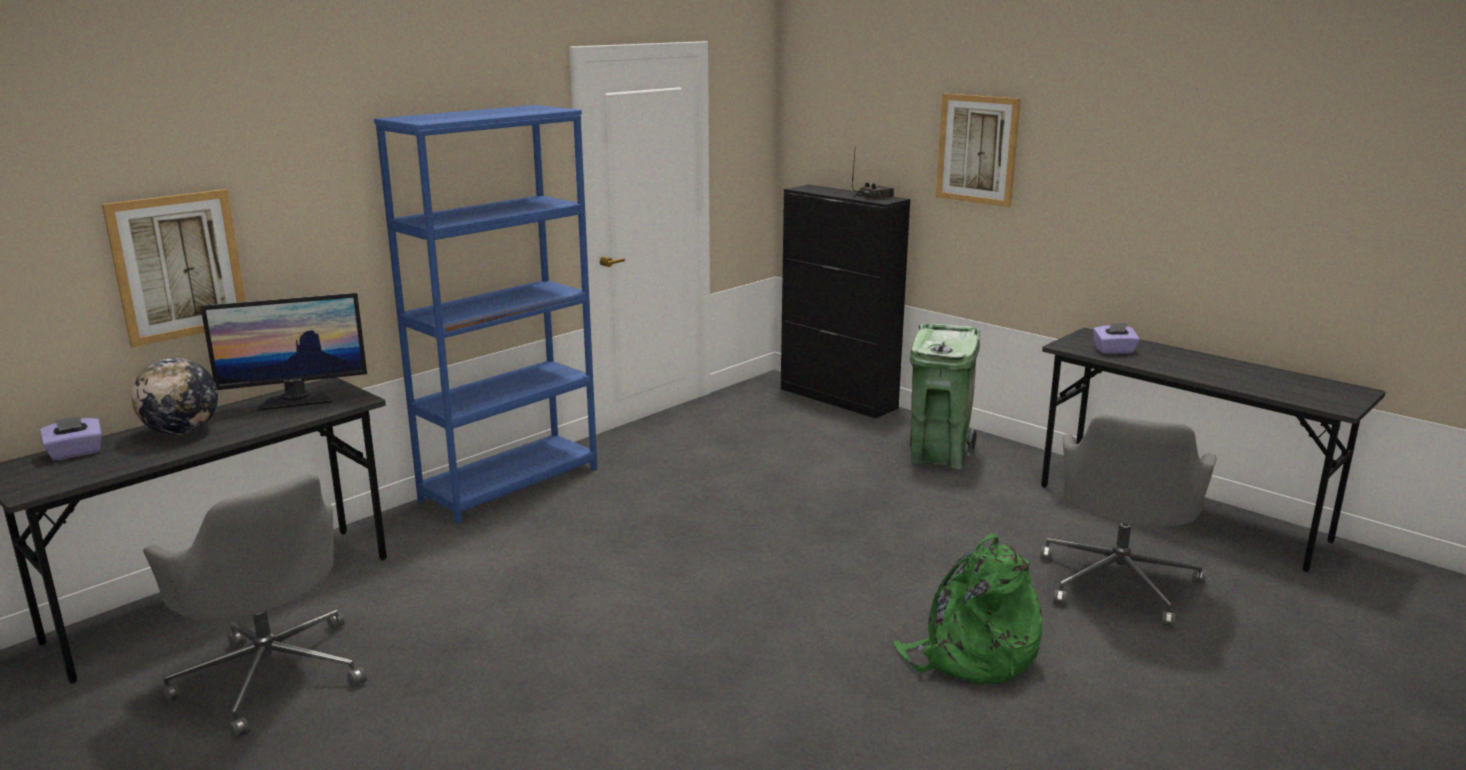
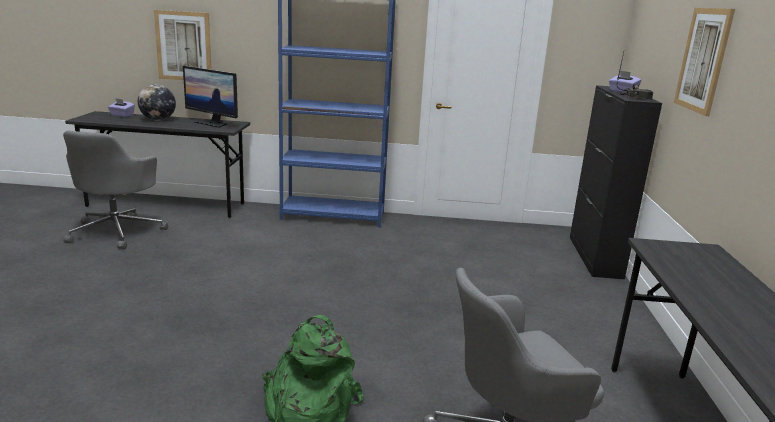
camera: 50 degrees right, 0 degrees up
(938, 456) = (580, 314): green trash can -> none
(1114, 351) = (685, 264): purple tissue box -> purple tissue box (622, 92)

